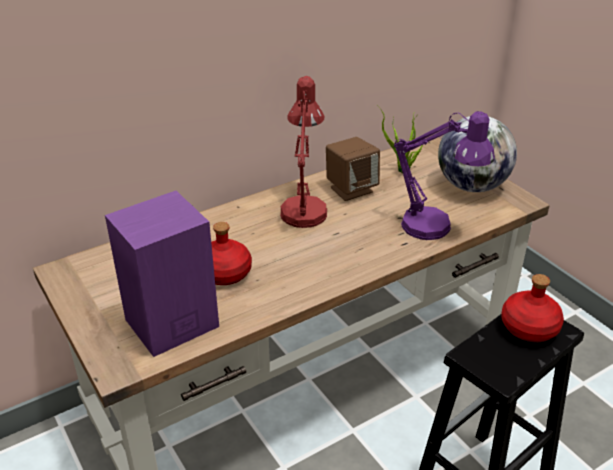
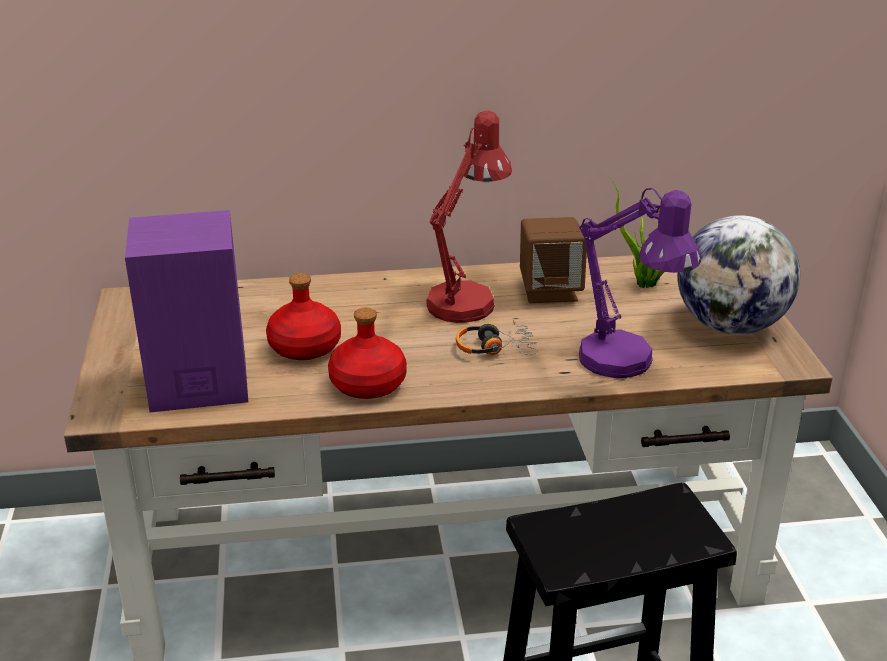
camera: 25 degrees right, 5 degrees down
(349, 238) = (495, 347): none -> headphones
(529, 328) = (656, 521): red bottle -> red bottle (367, 385)

